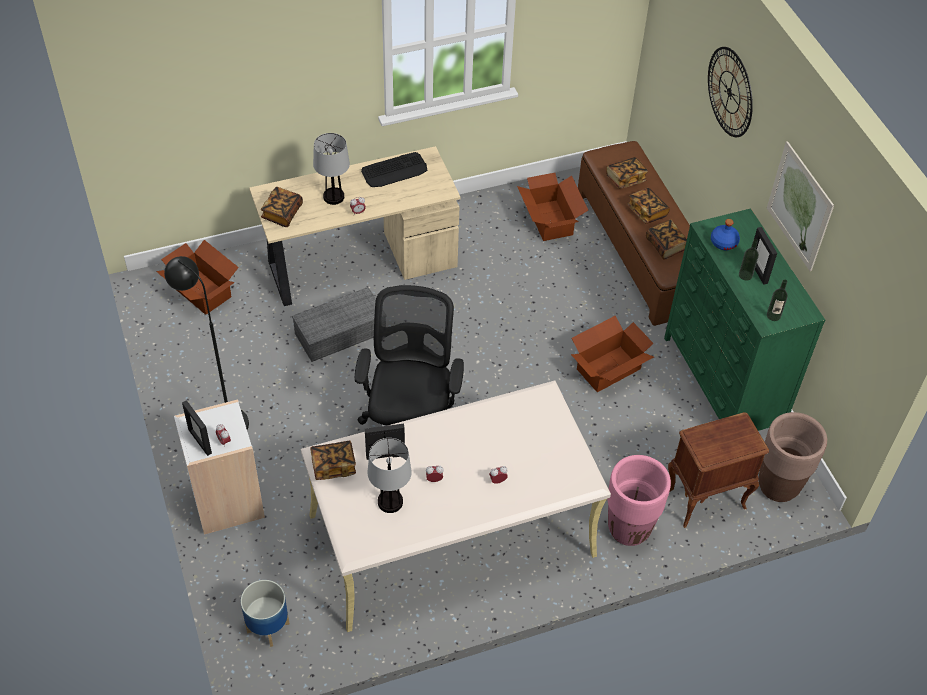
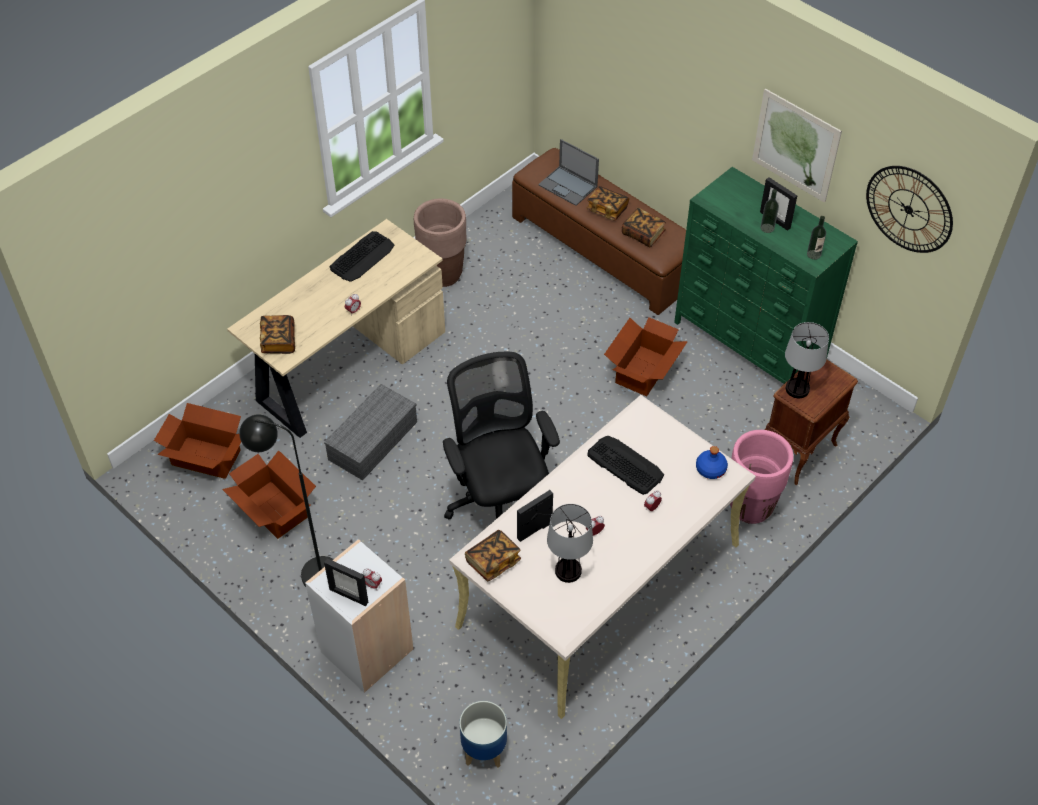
camera: 25 degrees left, 0 degrees up
(333, 197) = (319, 306): table lamp -> table lamp (797, 389)
(499, 434) = (625, 465): none -> keyboard
(549, 221) = (504, 255): cardboard box -> cardboard box (274, 510)
(625, 179) = (568, 186): book -> laptop
(723, 242) = (729, 206): blue bottle -> blue bottle (710, 469)
(730, 92) = (674, 63): wall clock -> wall clock (909, 209)
(778, 486) = (850, 413): brown planter -> brown planter (443, 274)

